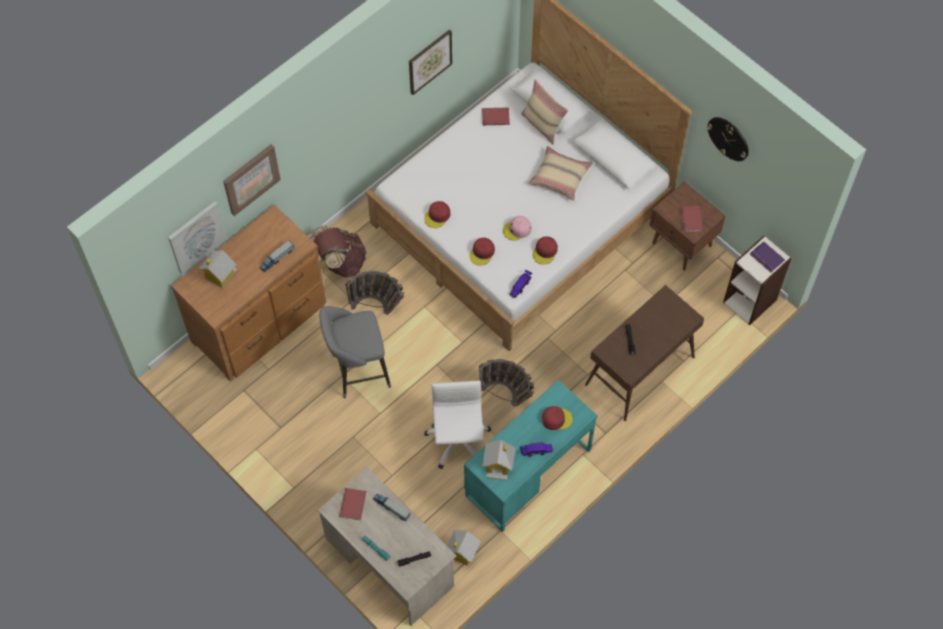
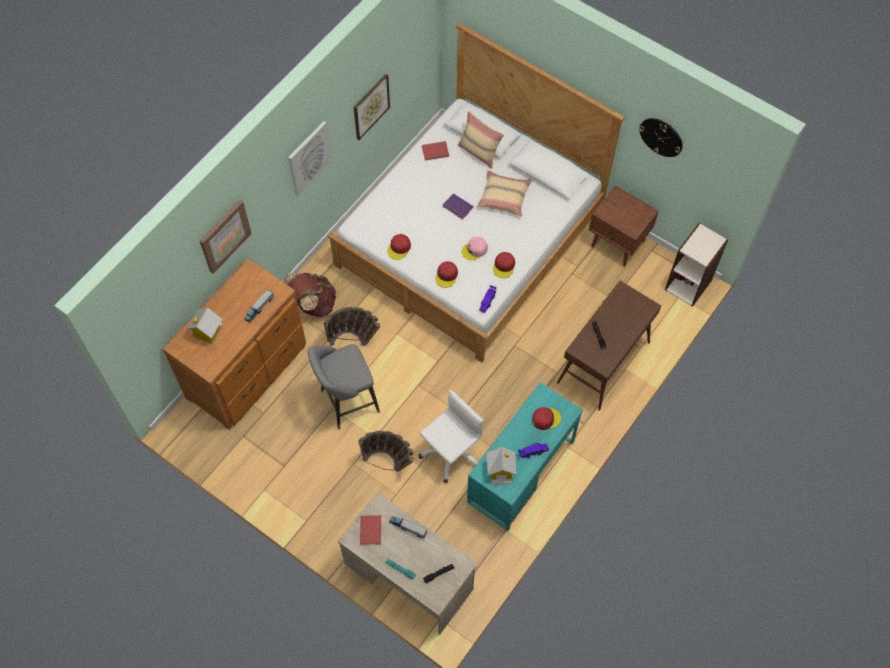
camera: 10 degrees left, 0 degrees up
(196, 236) = (180, 298): picture -> picture (309, 158)
(457, 441) = (451, 452): white office chair -> white office chair turned 60 degrees clockwise
(462, 552) = (474, 556): toy house -> none
(508, 397) = (489, 404): basket -> basket (390, 463)
(690, 220) = (628, 219): red book -> none
(766, 258) = (705, 243): purple book -> purple book (457, 207)

